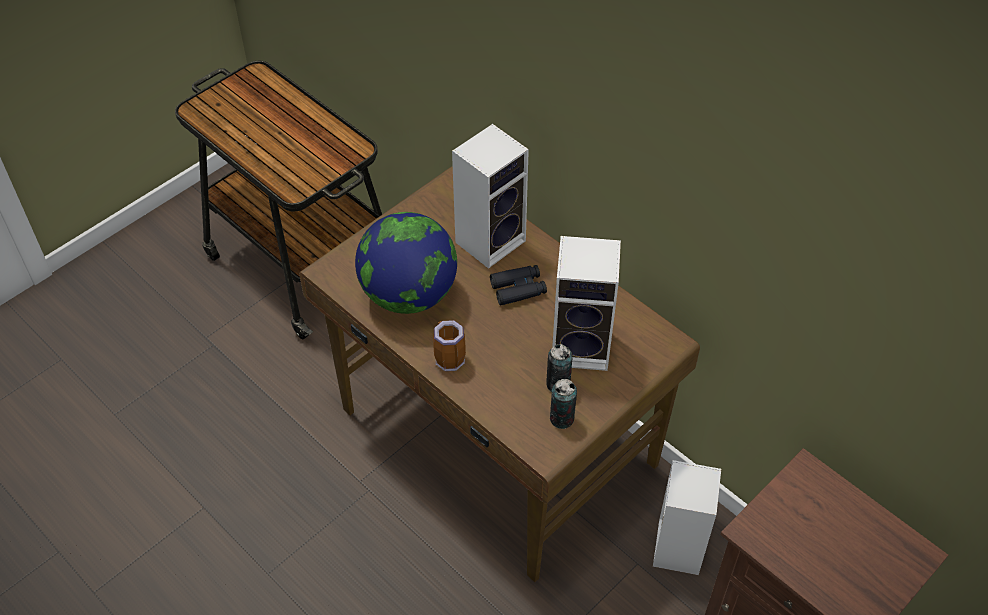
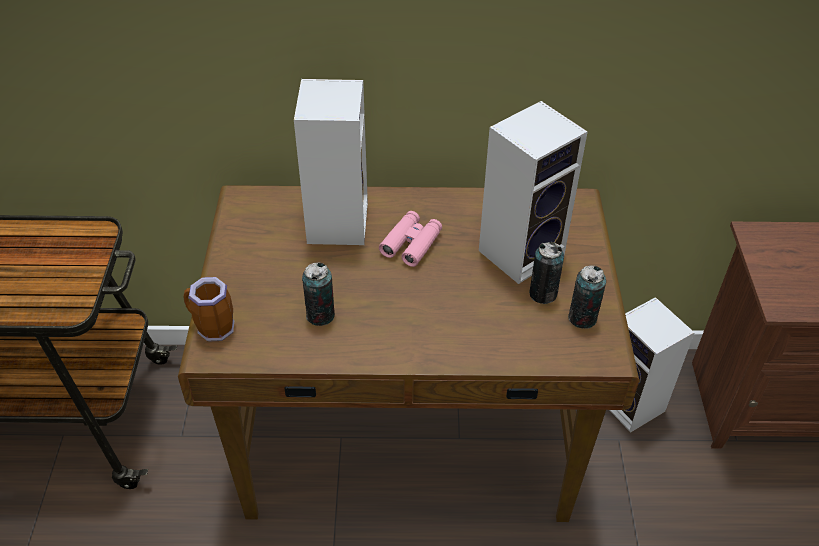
camera: 45 degrees left, 5 degrees down
(409, 294) = (320, 315): globe -> can
(447, 358) = (426, 343): mug -> mug (212, 329)
(518, 289) = (411, 243): black binoculars -> pink binoculars

